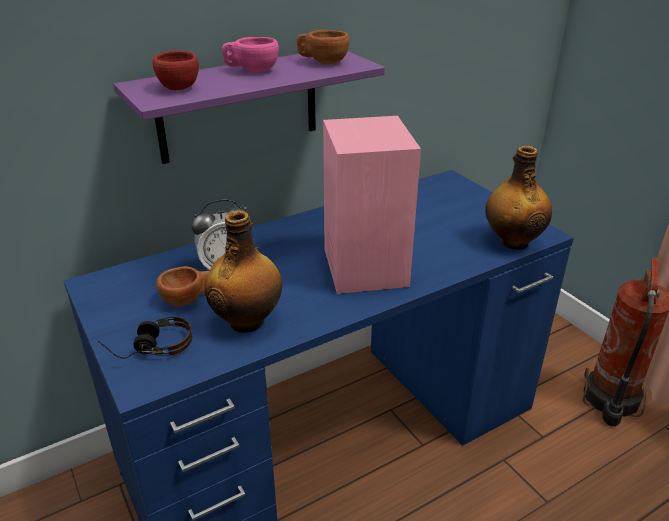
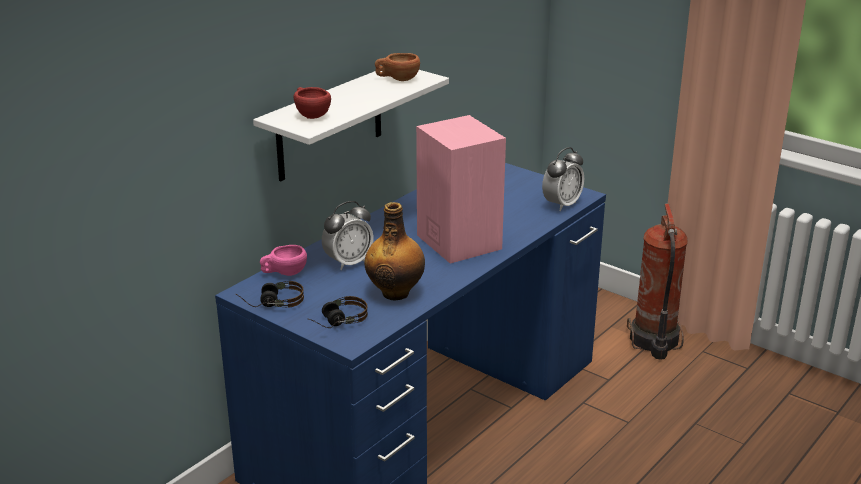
camera: 20 degrees left, 5 degrees down
(105, 304) = (271, 303): none -> headphones
(189, 299) = (336, 288): brown cup -> none
(239, 105) = (330, 123): purple shelf -> white shelf
(251, 70) = (350, 94): pink cup -> pink cup (284, 273)
(512, 241) = (562, 204): bottle -> alarm clock

